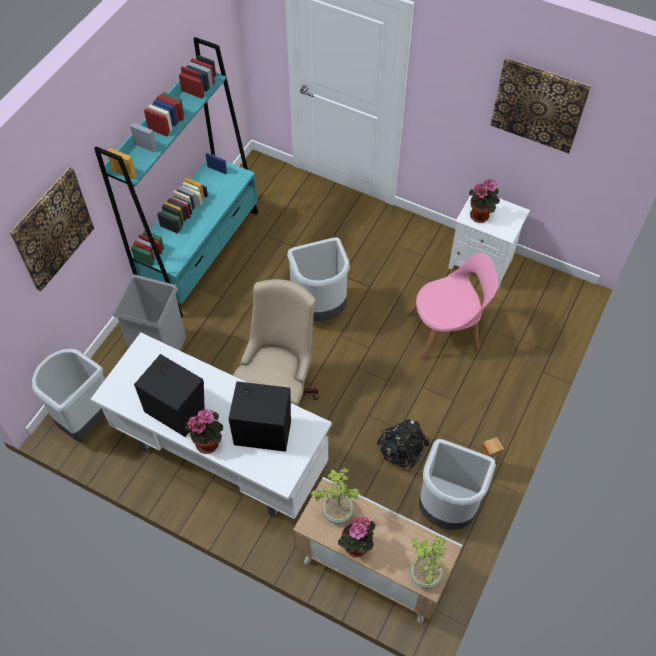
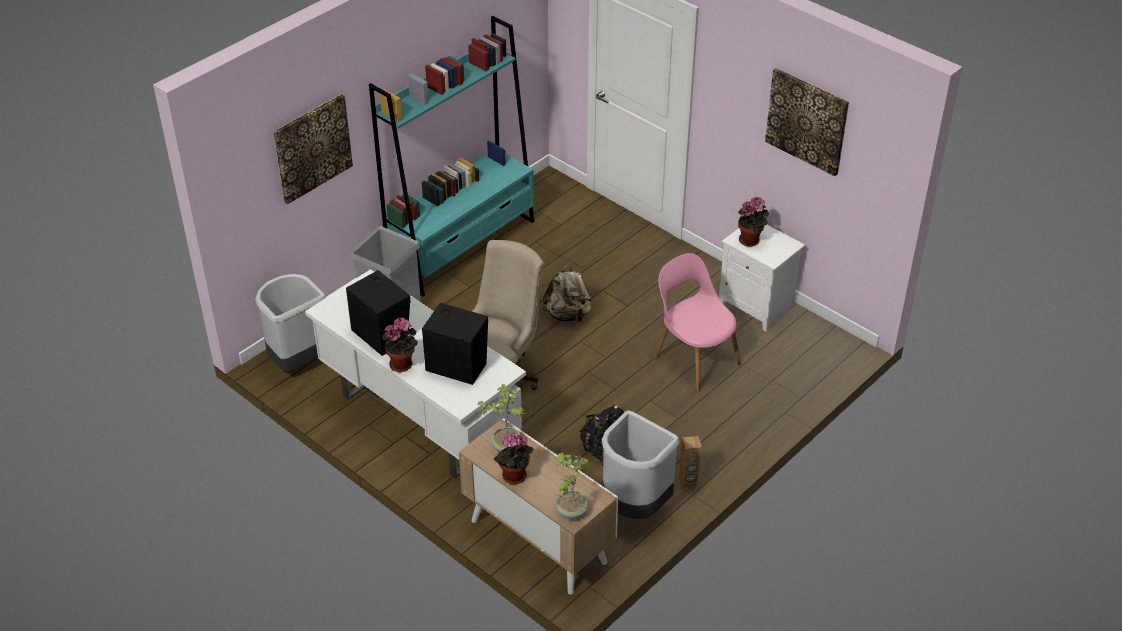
camera: 15 degrees right, 15 degrees down
(320, 308) = (568, 314): grey trash can -> beige backpack
(446, 331) = (694, 358): pink chair -> pink chair turned 135 degrees counterclockwise

